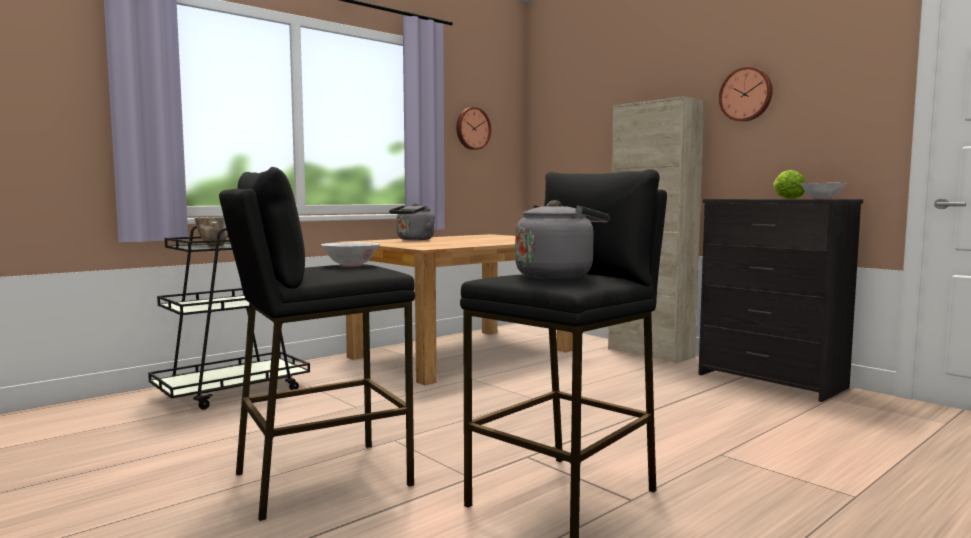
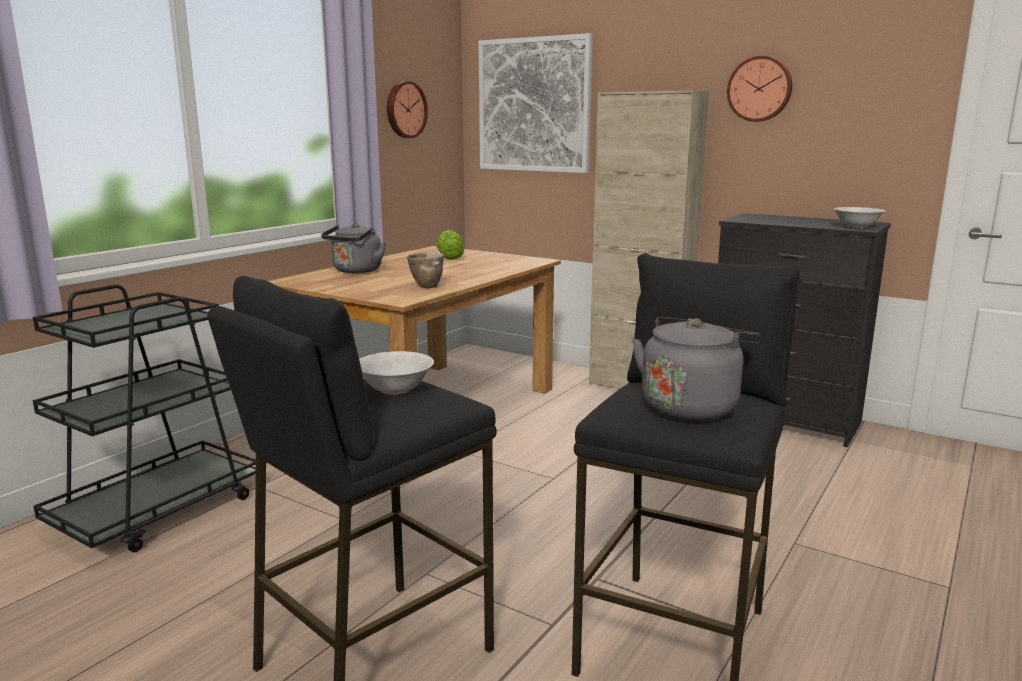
camera: 15 degrees left, 10 degrees up
(214, 245) = (113, 323): bowl -> bowl (426, 286)
(575, 124) = (534, 105): none -> picture
(786, 198) = (808, 219): lettuce -> lettuce (449, 258)

